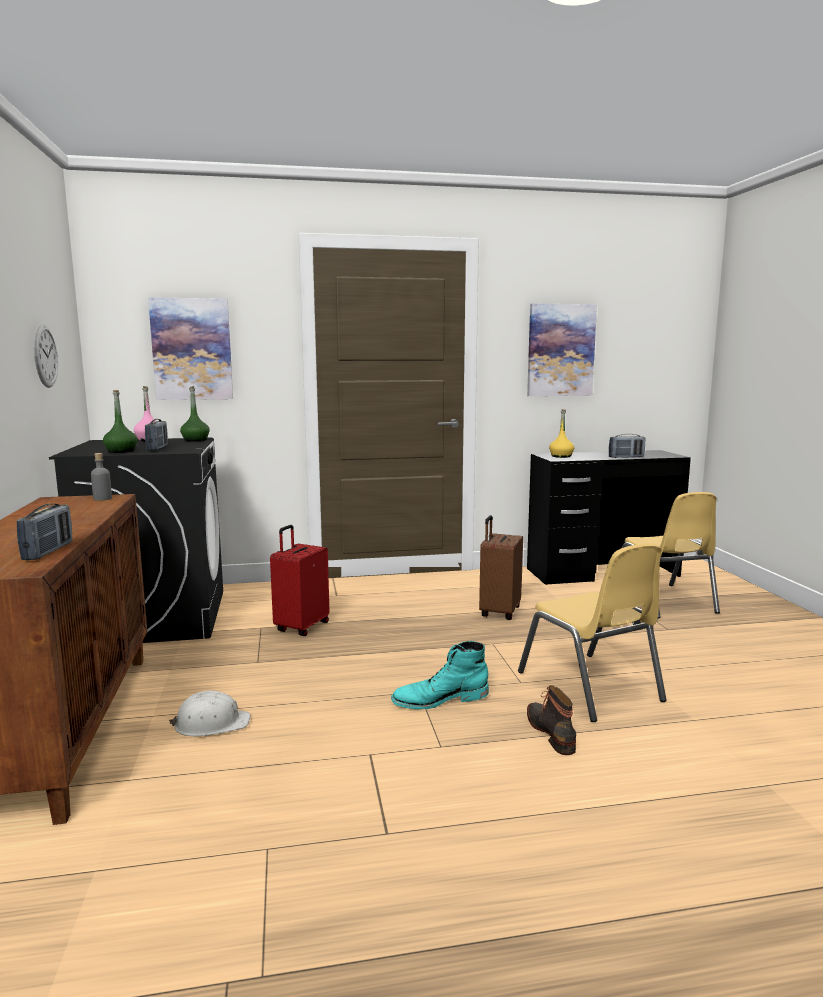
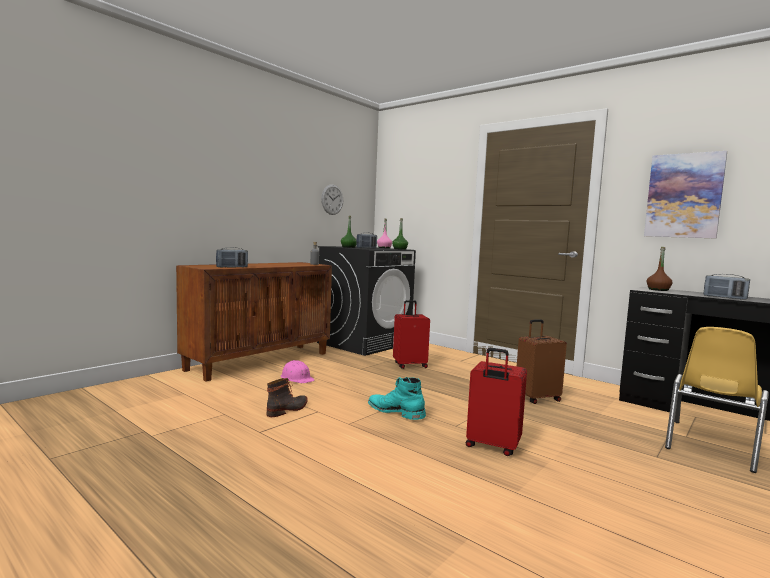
camera: 50 degrees right, 5 degrees down
(192, 349) = (419, 200): picture -> none
(211, 724) = (297, 378): white hard hat -> pink hard hat
(552, 732) = (411, 447): boot -> boot (288, 409)
(561, 456) = (658, 290): yellow bottle -> brown bottle
(590, 686) = (492, 446): yellow chair -> red suitcase

